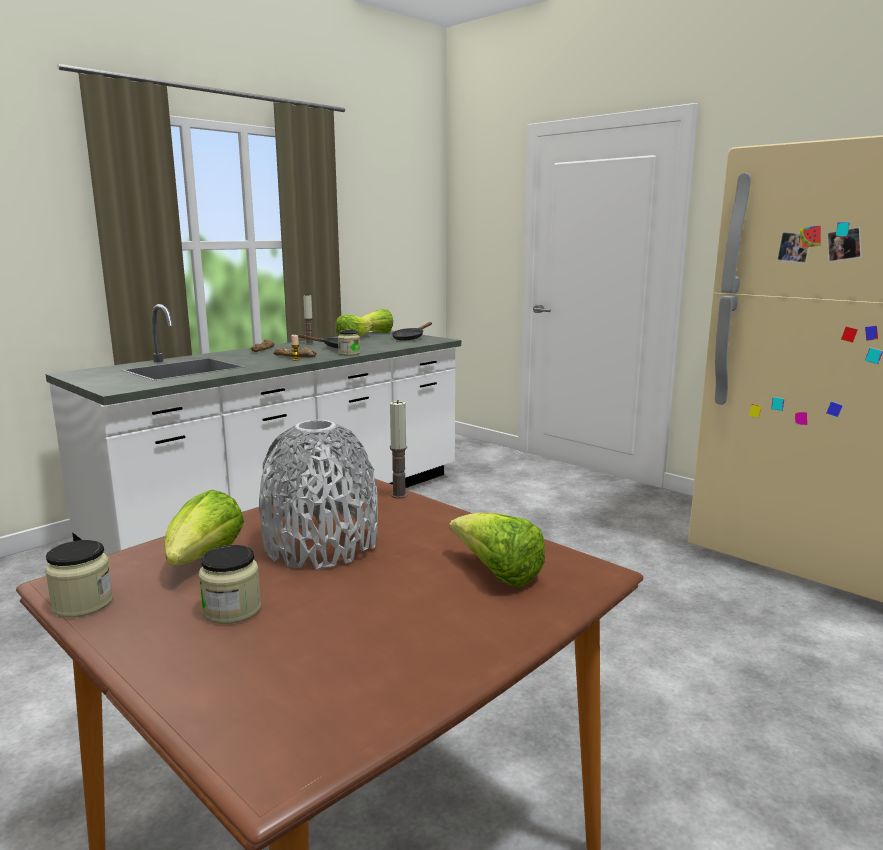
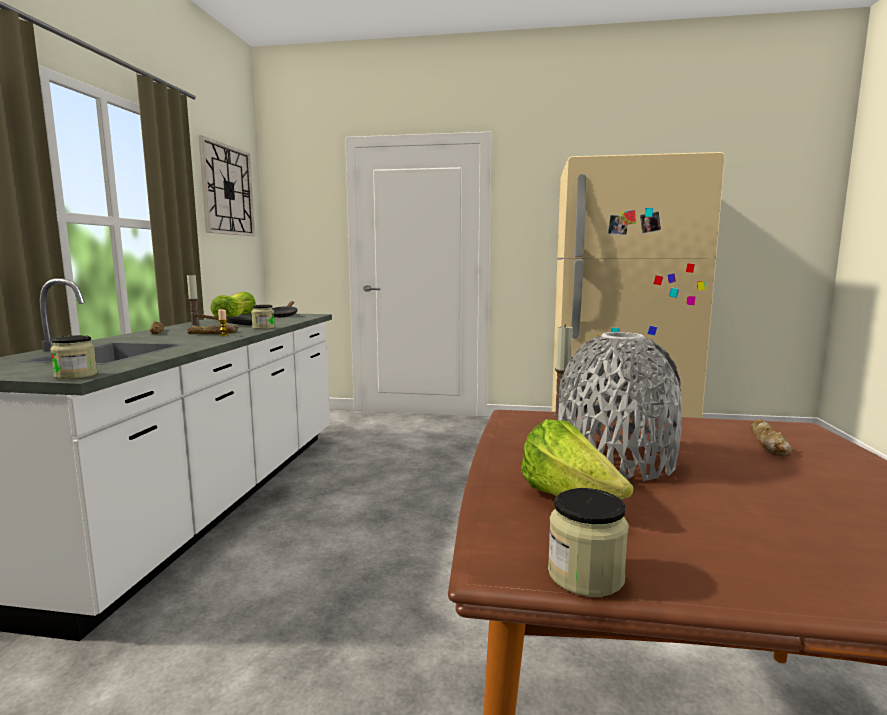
camera: 35 degrees left, 5 degrees down
(232, 610) = (711, 525): jar -> jar (76, 375)
(394, 198) = (227, 190): none -> wall clock
(497, 574) = (767, 443): lettuce -> bread

